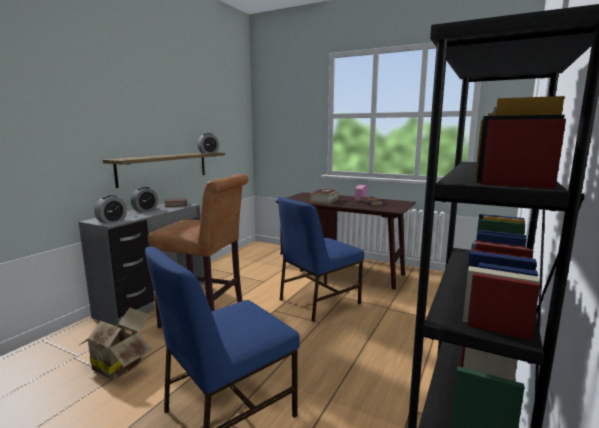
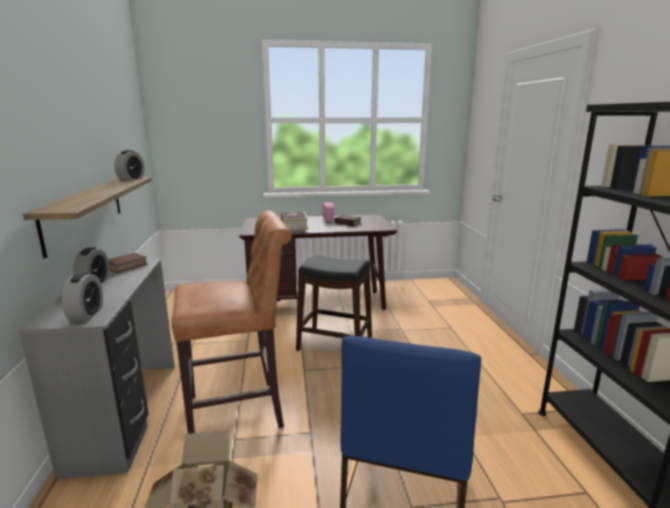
camera: 35 degrees left, 5 degrees up
(318, 302) = (335, 345): blue chair -> black stool

